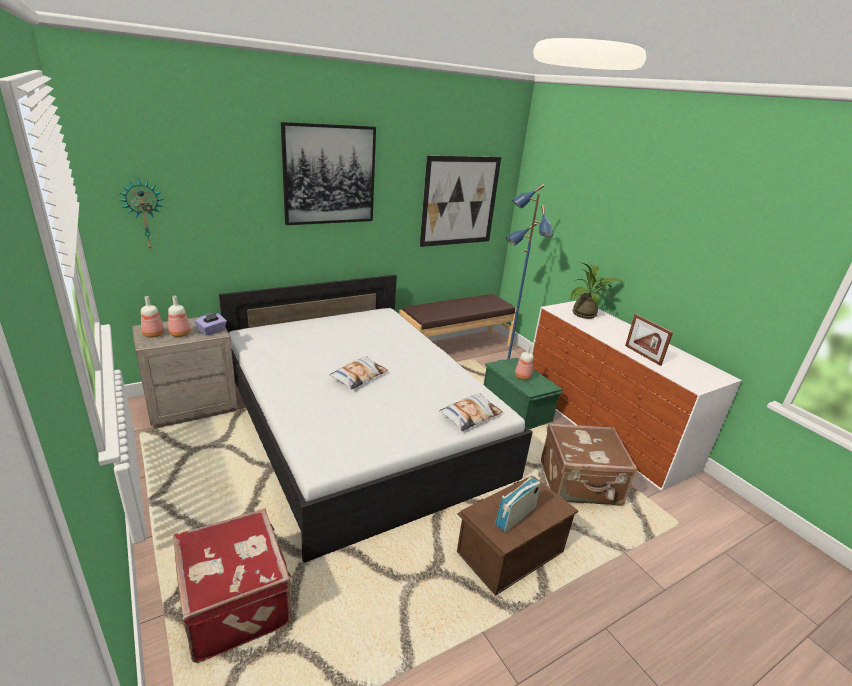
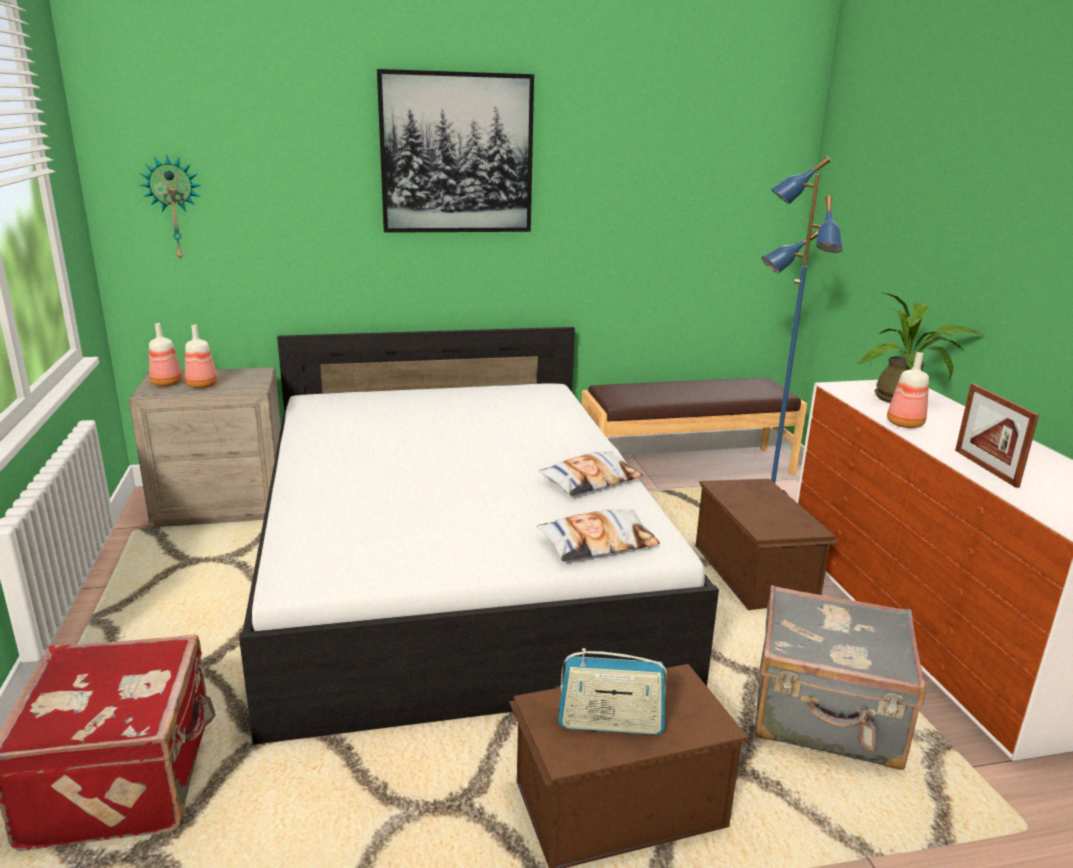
camera: 20 degrees right, 5 degrees down
(212, 331) = (248, 385): purple tissue box -> none
(358, 376) = (441, 468): pillow -> pillow (590, 480)
(460, 201) = (696, 204): picture -> none
(515, 516) = (610, 723): radio -> radio turned 150 degrees counterclockwise
(516, 409) = (755, 573): green storage box -> brown storage box
(522, 377) = (760, 508): bottle -> bottle (903, 424)
(580, 484) = (826, 717): brown suitcase -> grey suitcase

